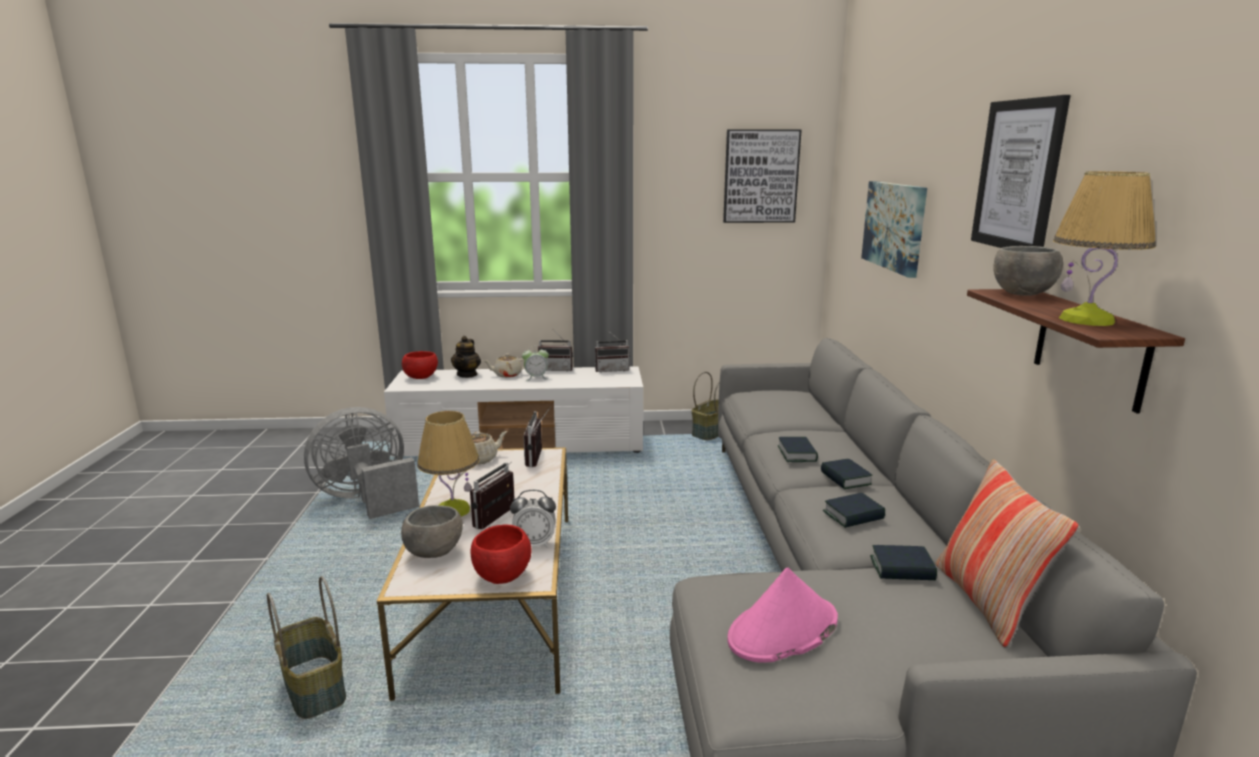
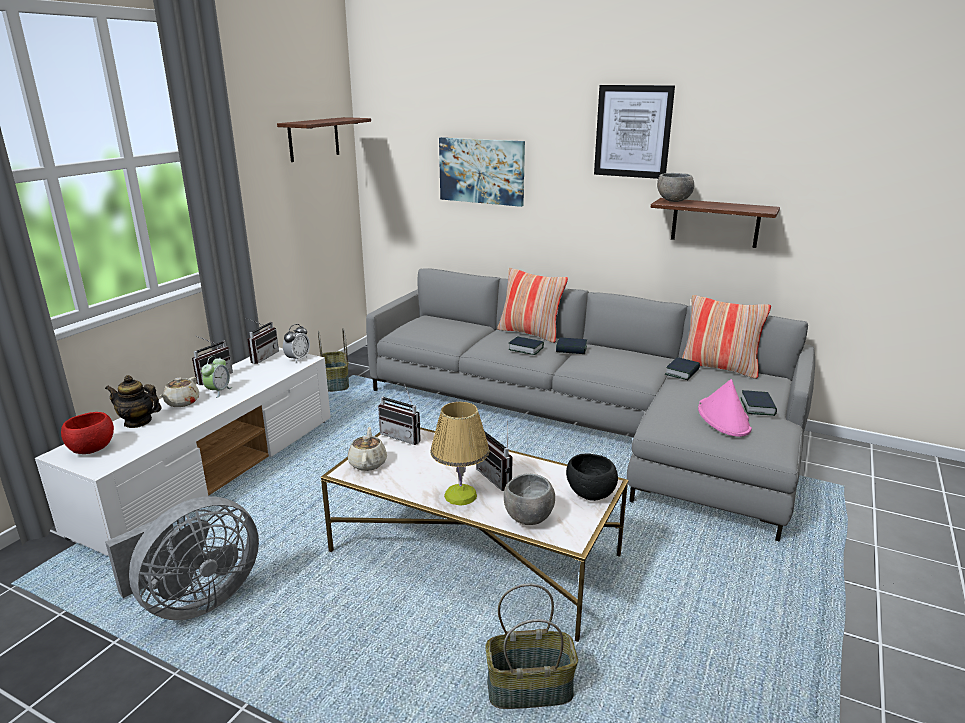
camera: 60 degrees left, 5 degrees up
(367, 499) = (195, 601): grey fan -> grey fan turned 135 degrees counterclockwise
(467, 374) = (138, 422): teapot -> teapot turned 150 degrees clockwise
(502, 576) = (591, 495): red bowl -> black bowl
(534, 544) = (553, 471): alarm clock -> alarm clock (298, 359)
(760, 176) = (314, 139): picture -> shelf
(853, 447) = (530, 333): none -> pillow
(853, 515) = (621, 362): book -> book (757, 407)
(1087, 320) = (740, 207): table lamp -> none

